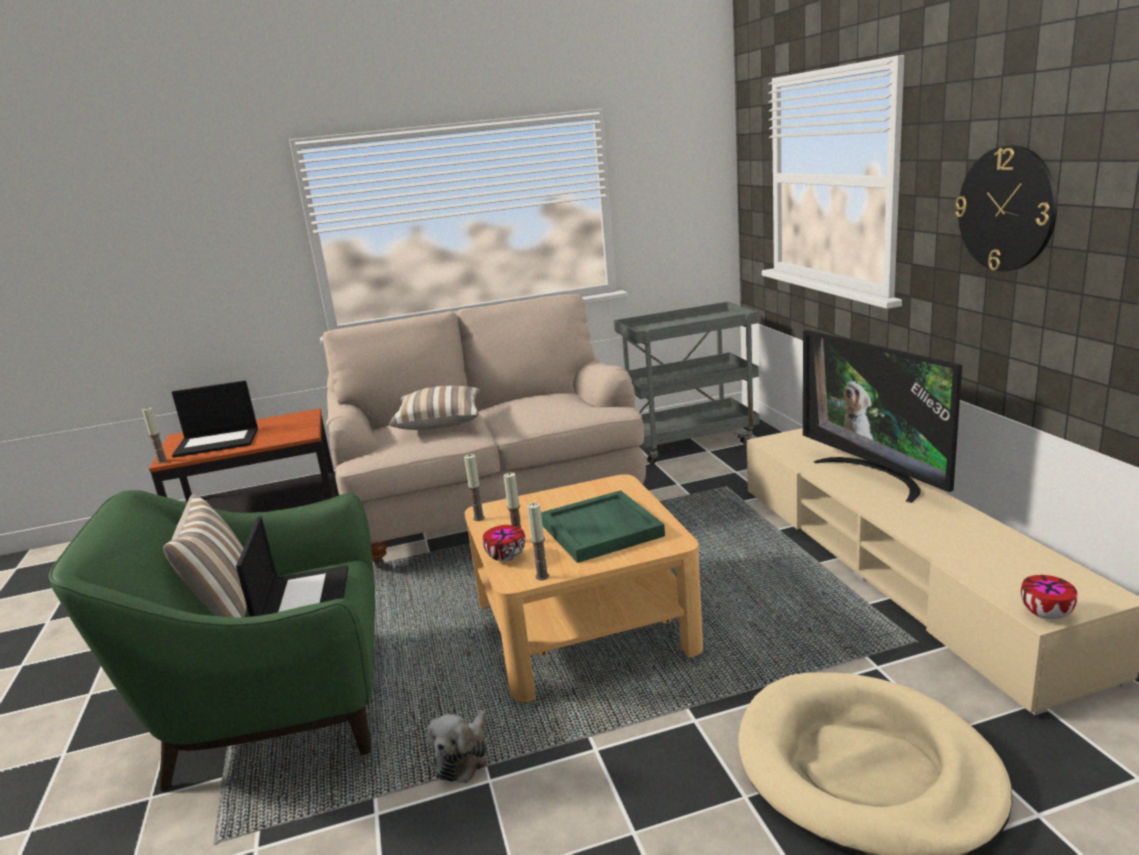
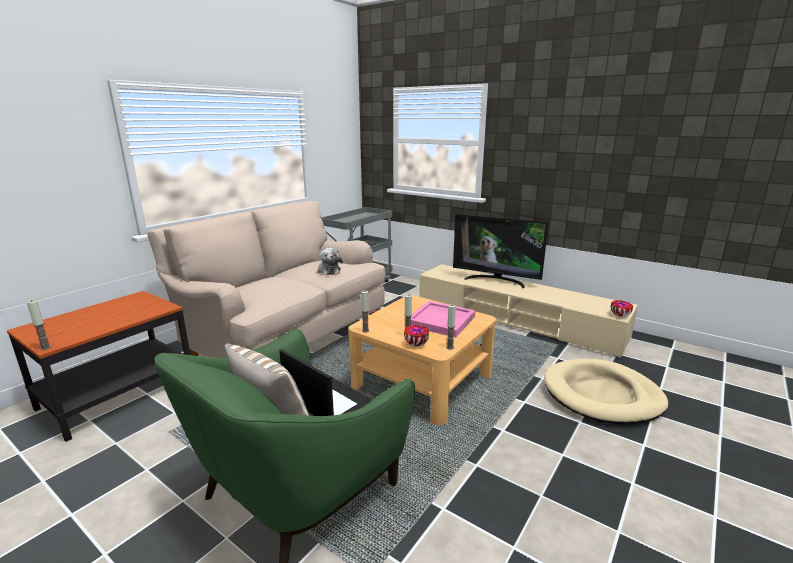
camera: 40 degrees left, 0 degrees up
(218, 442) = (83, 325): laptop -> none
(440, 422) = (276, 283): pillow -> none
(463, 756) = (449, 461): plush toy -> plush toy (328, 270)
(602, 530) = (441, 321): green tray -> pink tray
(1006, 209) = (550, 155): wall clock -> none

